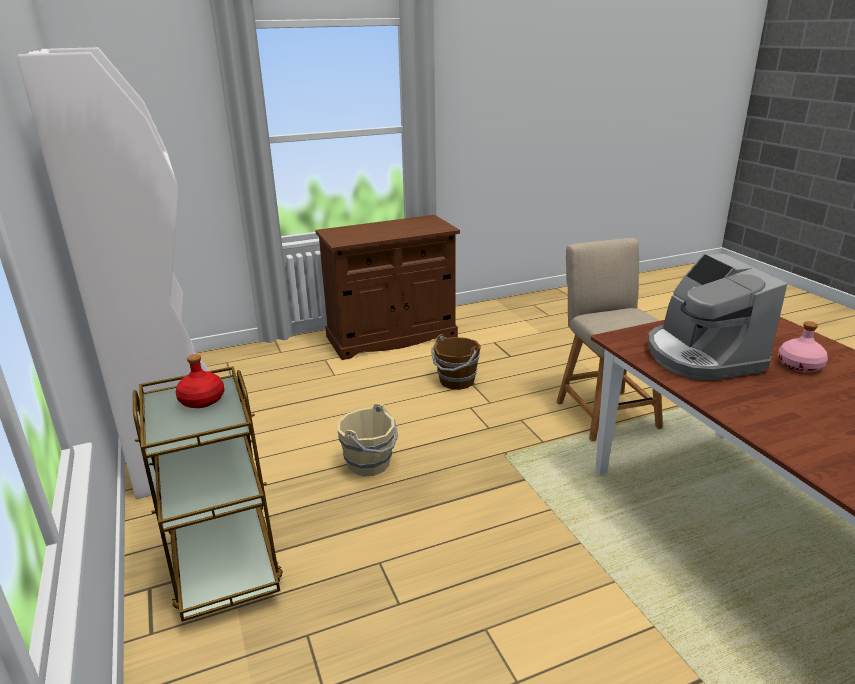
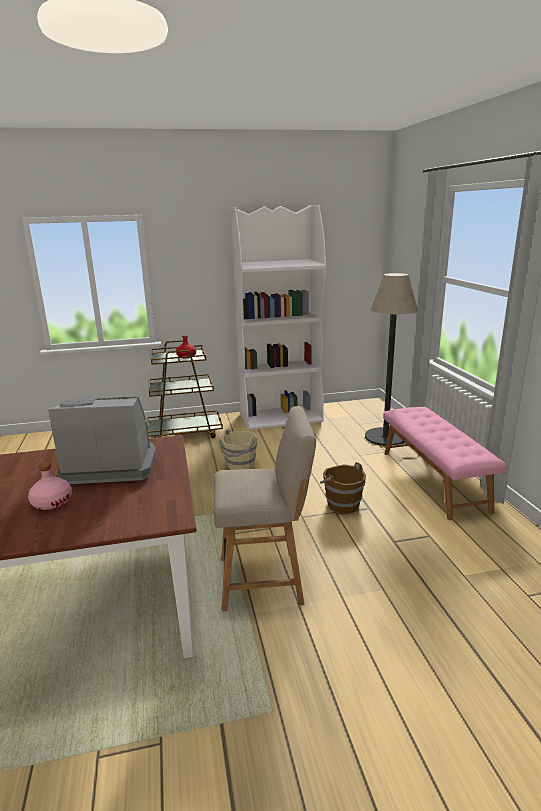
camera: 100 degrees right, 5 degrees down
(281, 360) = (385, 437): none -> floor lamp
(392, 337) = (434, 480): brown cabinet -> pink bench

